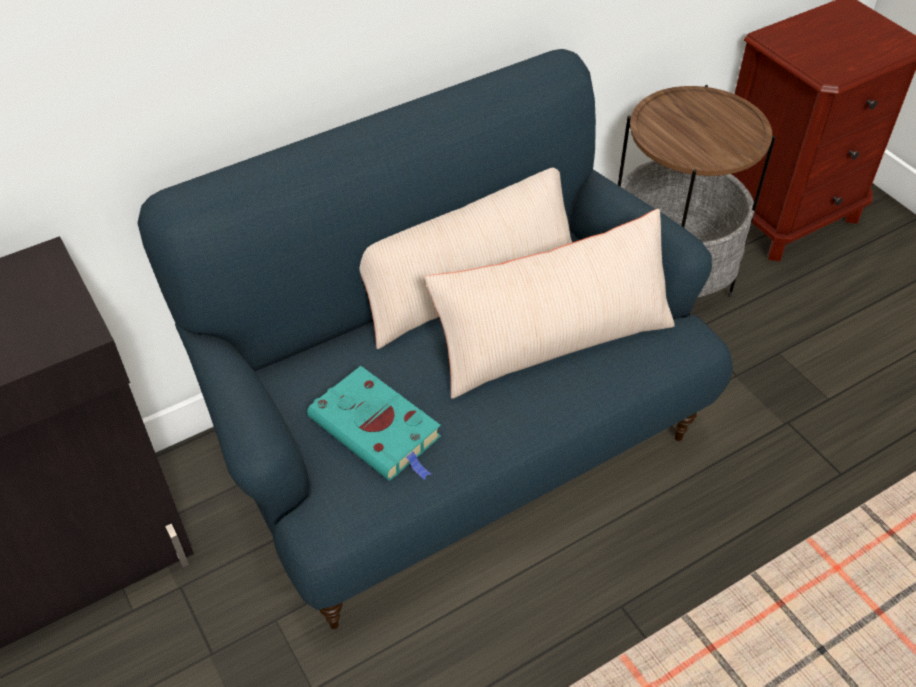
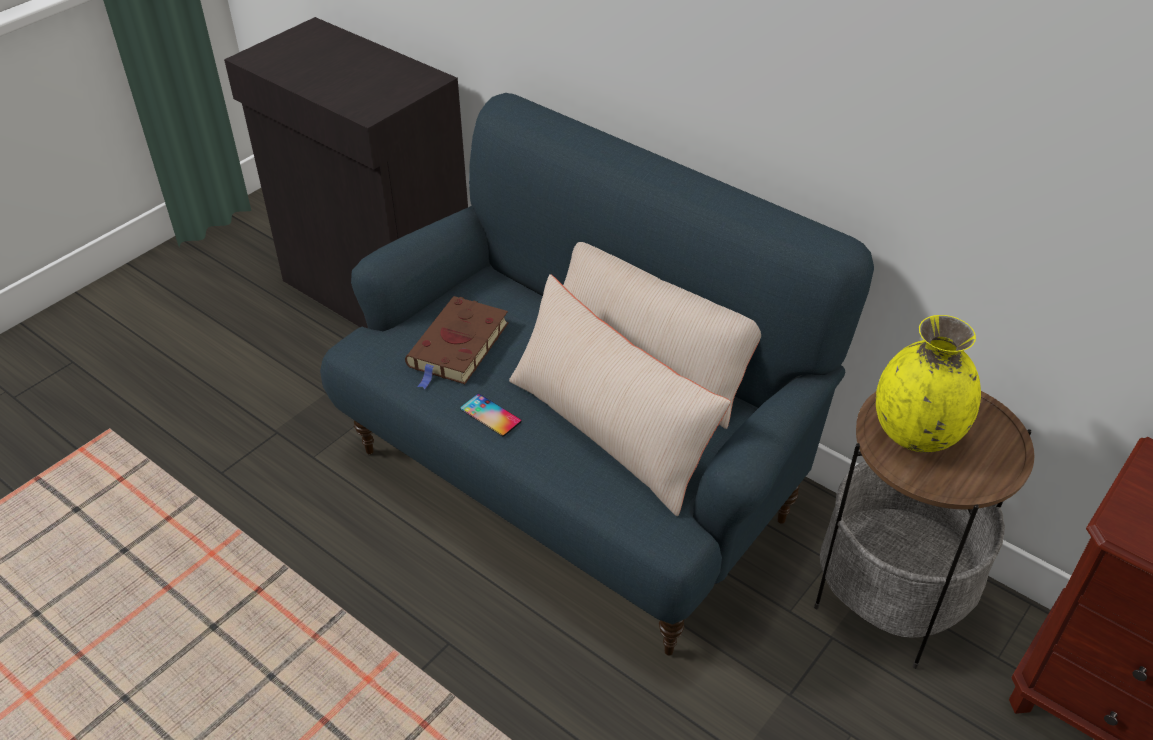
camera: 70 degrees right, 5 degrees down
(378, 430) = (457, 347): turquoise book -> brown book
(495, 426) = (490, 415): none -> phone
(692, 137) = (915, 433): none -> yellow vase

